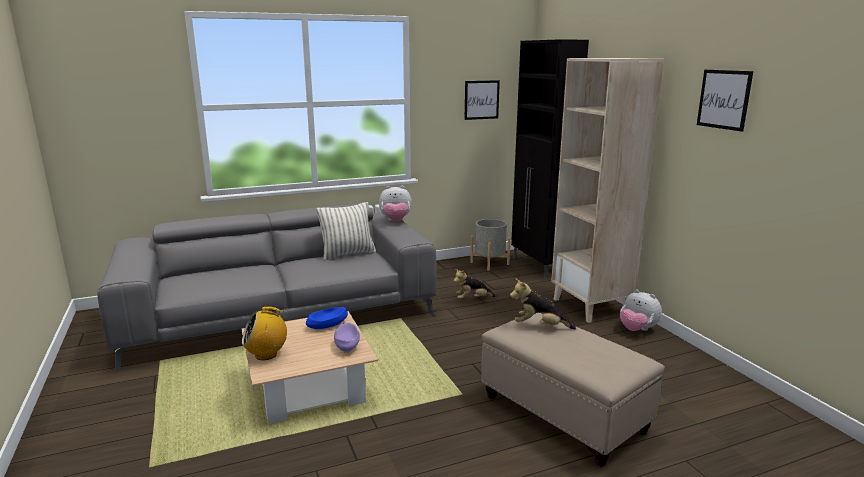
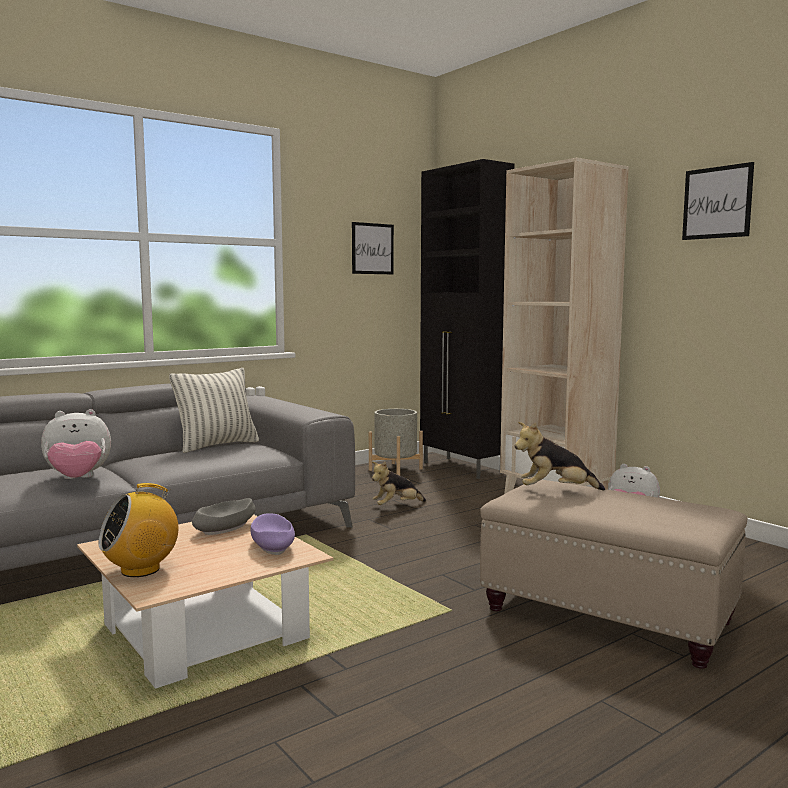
camera: 15 degrees left, 10 degrees down
(327, 325) = (225, 528): blue bowl -> grey bowl
(395, 221) = (279, 400): plush toy -> plush toy (78, 479)

